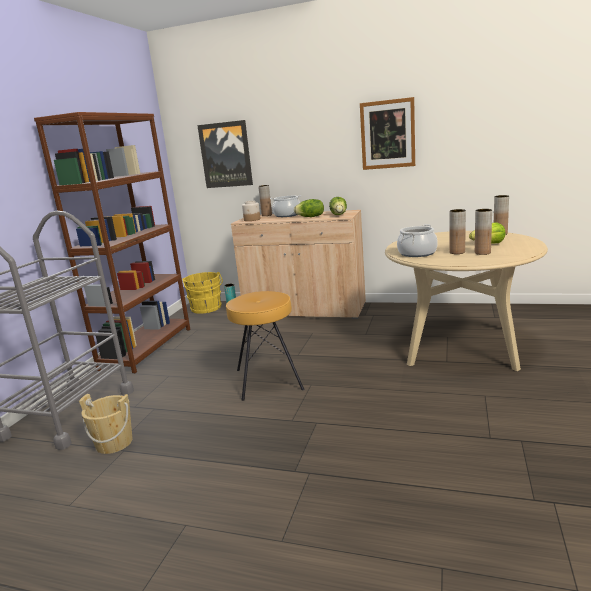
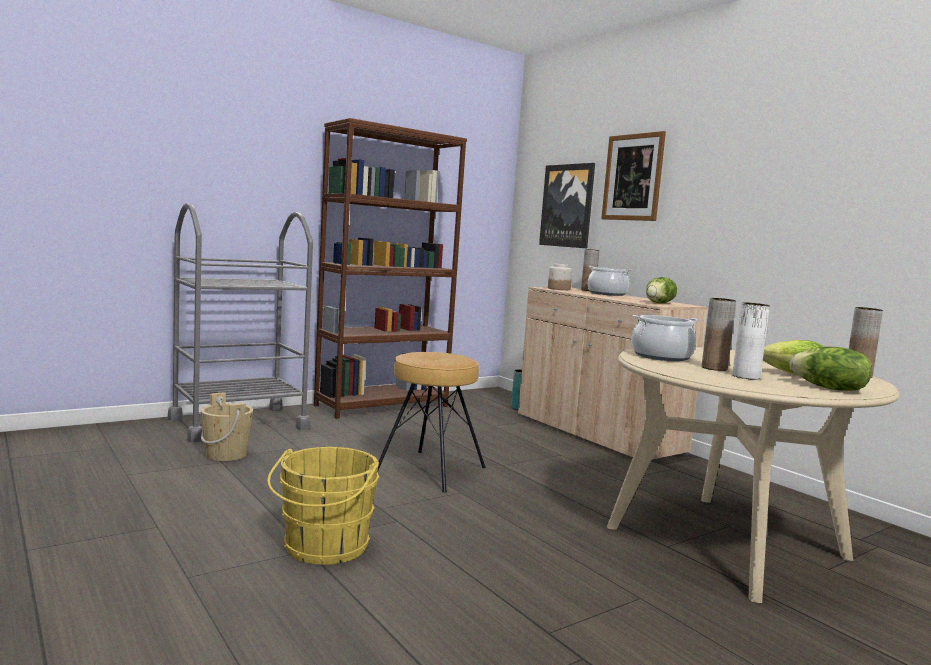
camera: 35 degrees right, 10 degrees down
(206, 309) = (497, 397): yellow bucket -> yellow bucket (323, 548)
(310, 217) = (622, 298): lettuce -> lettuce (829, 389)
(387, 134) = (765, 199): picture -> picture (633, 177)
(482, 253) = (746, 377): brown vase -> white vase

